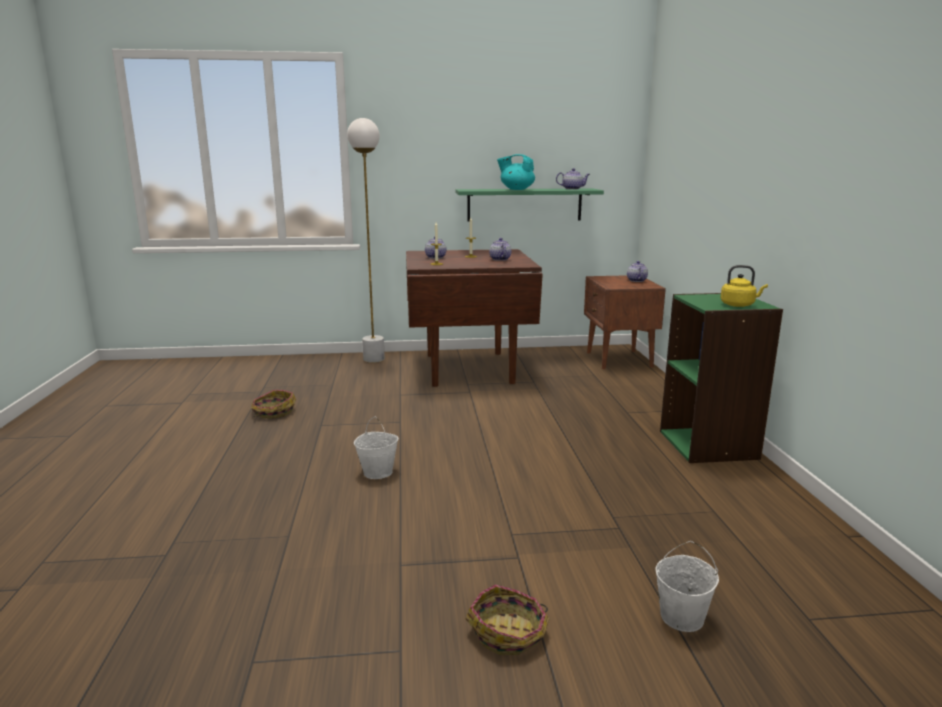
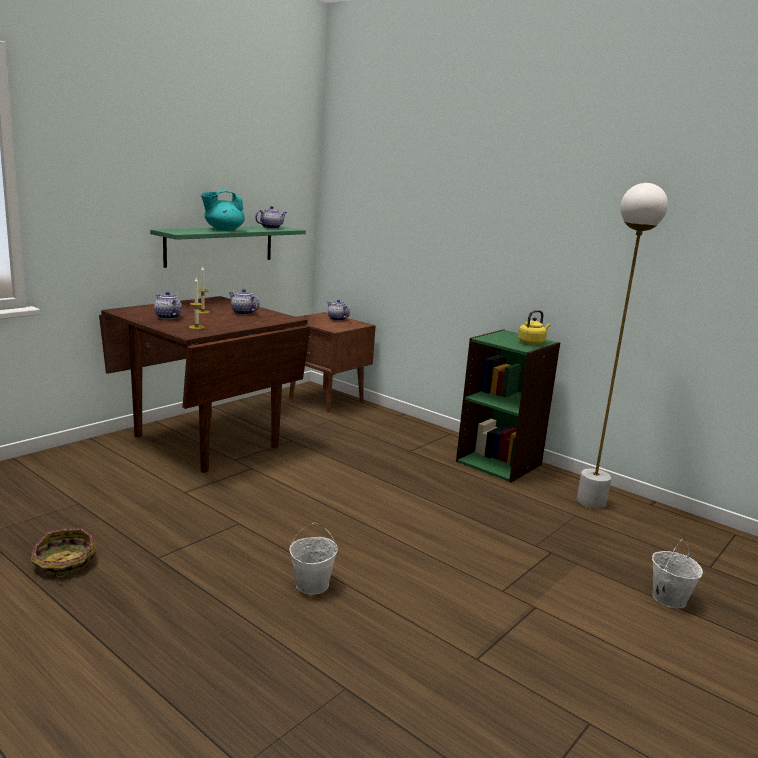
camera: 45 degrees left, 0 degrees up
(373, 359) = (74, 456): white floor lamp -> white floor lamp (591, 502)
(509, 632) = (618, 665): basket -> none

